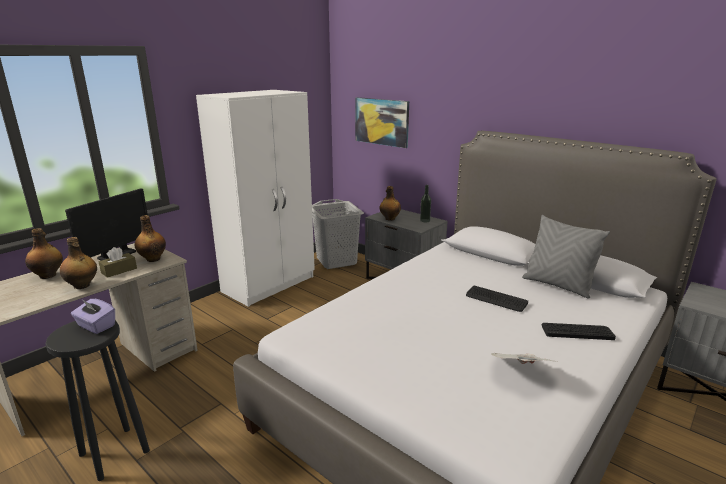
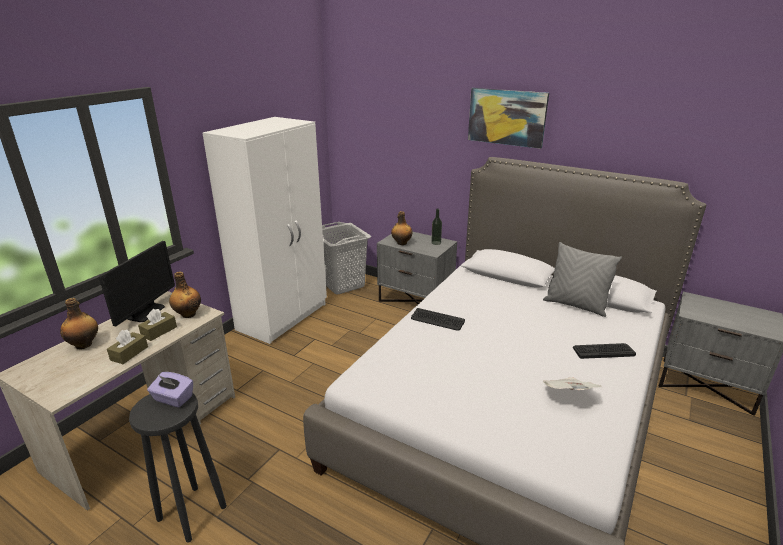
camera: 10 degrees left, 5 degrees up
(82, 286) = (129, 353): bottle -> brown tissue box
(381, 121) = (385, 144): picture -> picture (507, 117)
(496, 299) = (527, 325): keyboard -> keyboard (437, 320)

